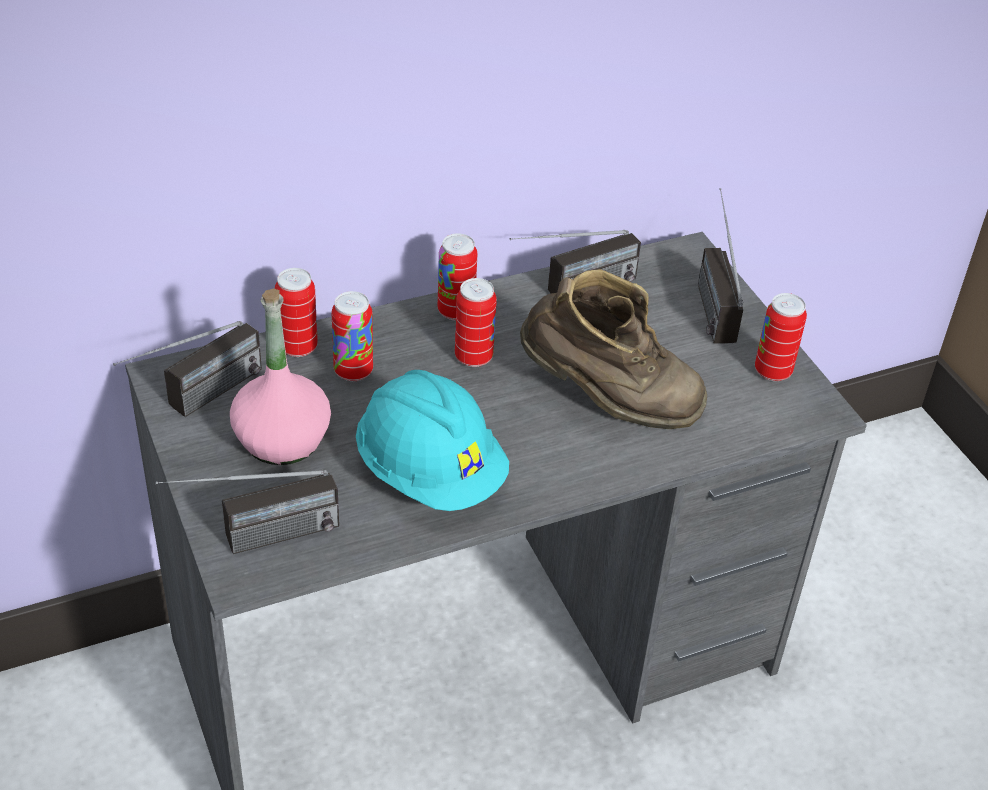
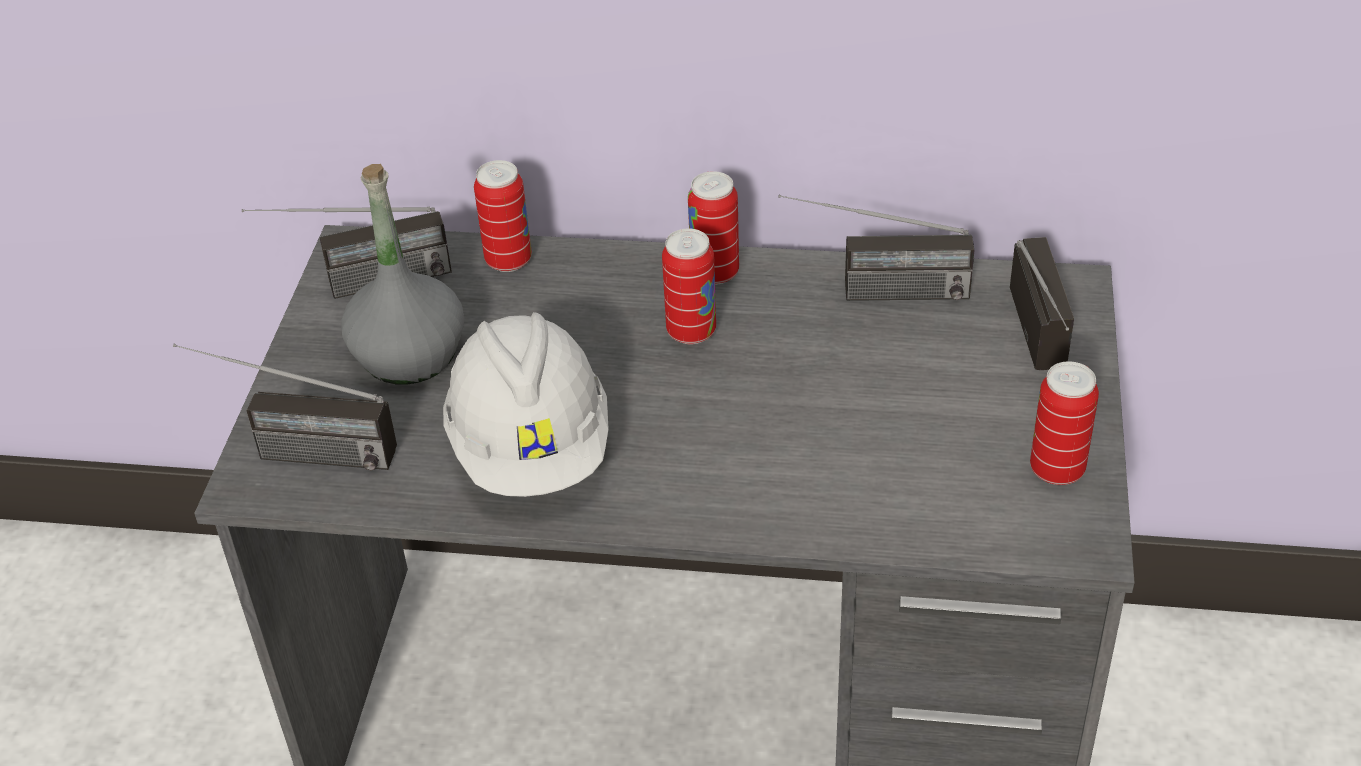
camera: 35 degrees right, 0 degrees up
(281, 440) = (408, 355): pink bottle -> grey bottle
(353, 371) = (544, 305): can -> none
(430, 473) = (531, 447): turquoise hard hat -> white hard hat
(608, 402) = (807, 437): brown boot -> none
(709, 297) = (1048, 350): radio -> radio turned 150 degrees clockwise

